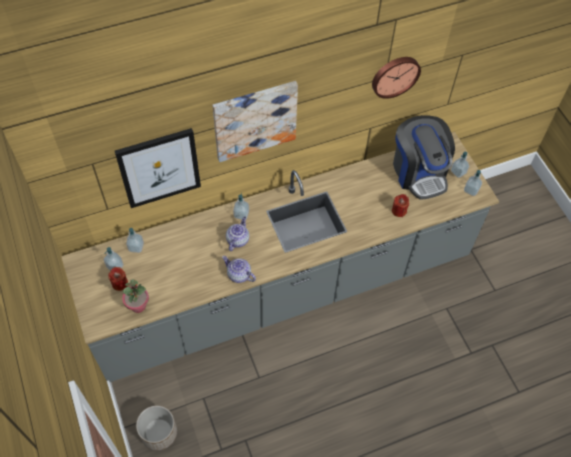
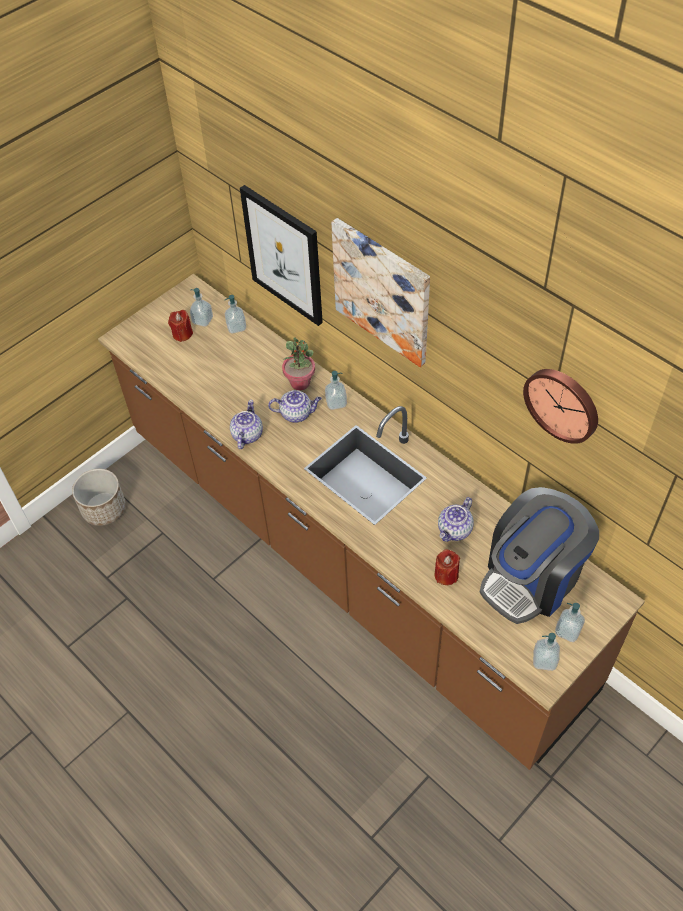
camera: 70 degrees right, 5 degrees down
(138, 305) = (161, 361): potted plant -> potted plant (300, 383)
(283, 290) = (346, 556): grey counter -> brown counter
(371, 193) = (455, 530): none -> teapot

